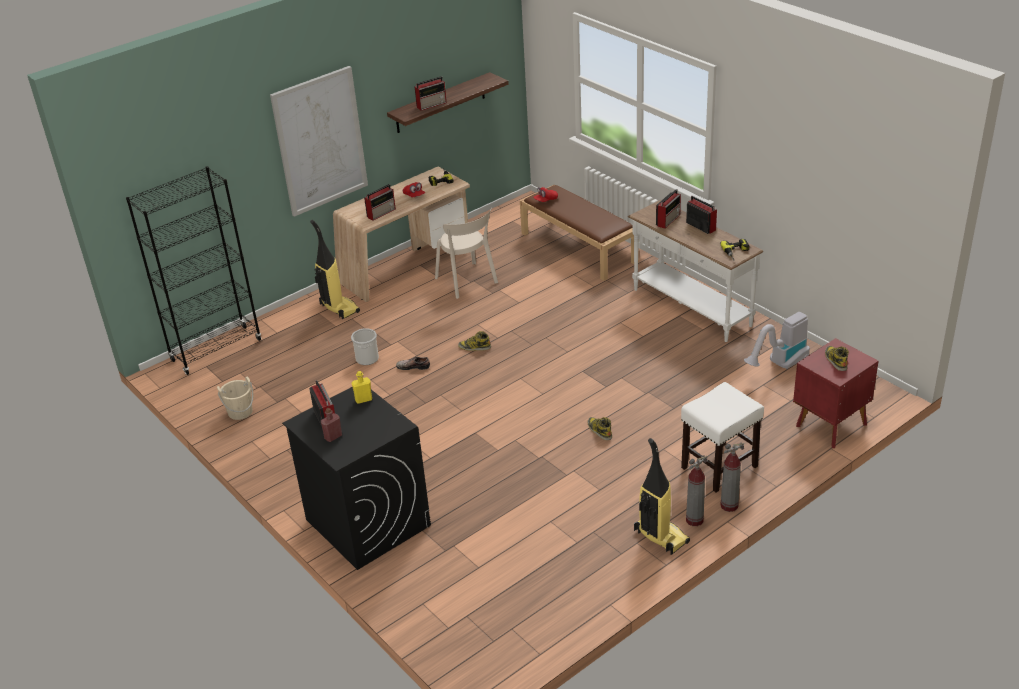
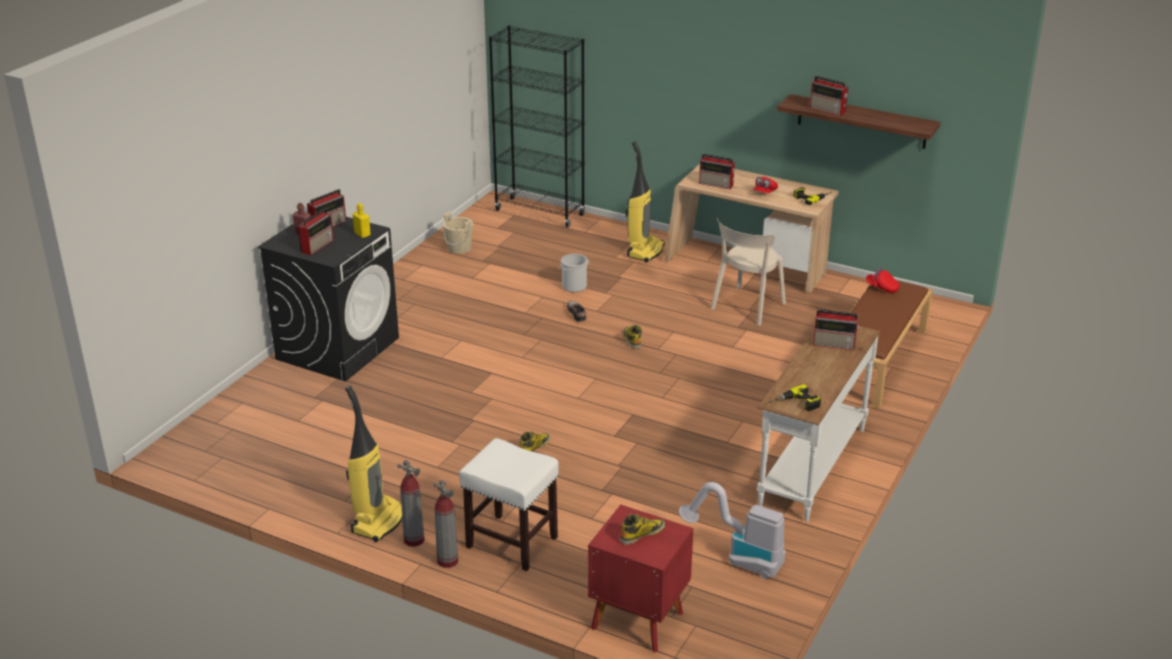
camera: 65 degrees right, 5 degrees down
(320, 141) = (705, 81): picture -> none
(700, 226) = (838, 368): radio -> radio (318, 245)

